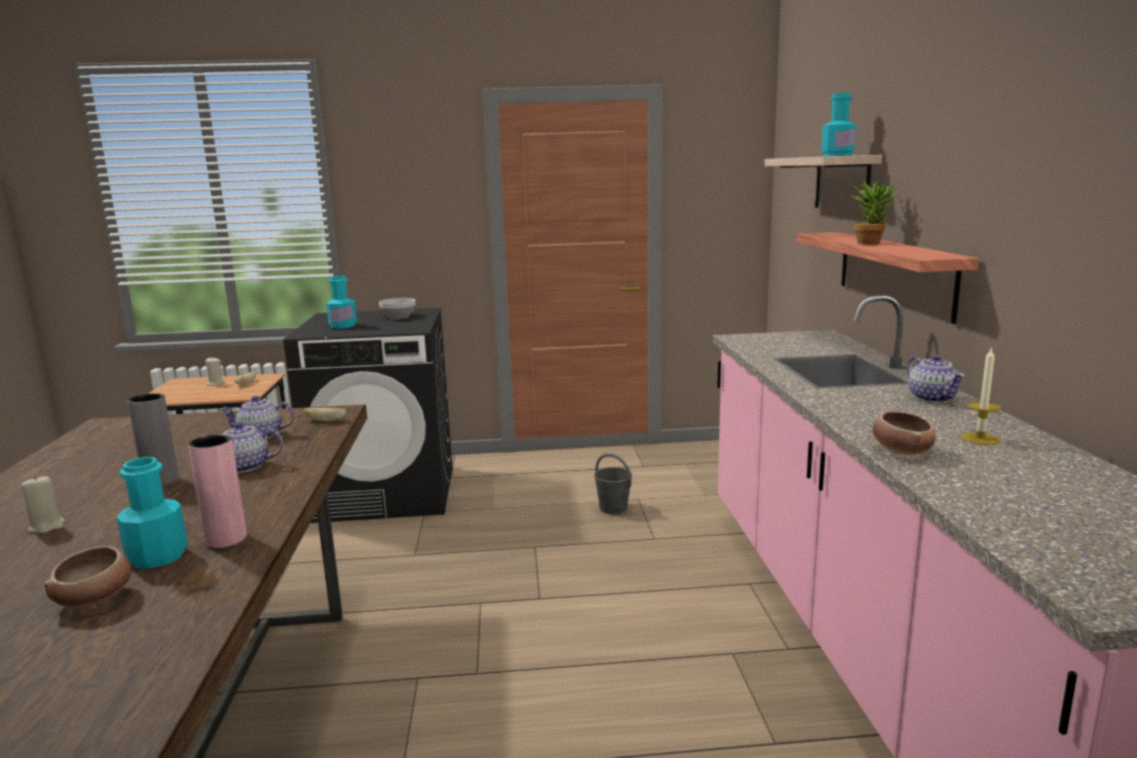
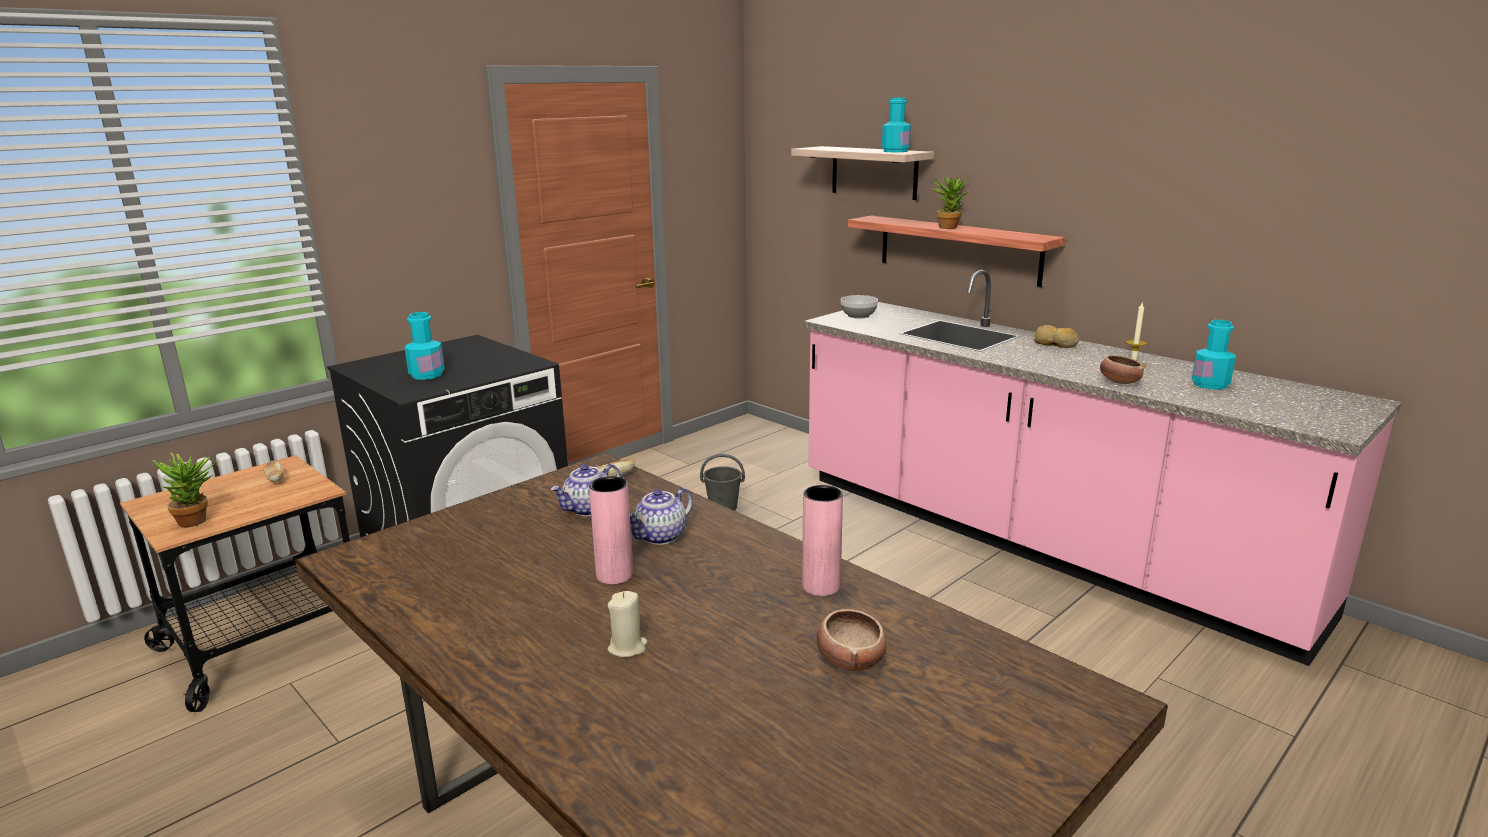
camera: 40 degrees left, 5 degrees up
(158, 556) = (806, 618): turquoise bottle -> turquoise bottle (1210, 384)
(161, 480) = (614, 575): grey vase -> pink vase
(171, 396) = (198, 521): none -> potted plant
(215, 384) = (225, 490): beige candle -> none
(399, 317) = (462, 353): bowl -> bowl (859, 315)
(933, 398) = (1055, 344): teapot -> bread

